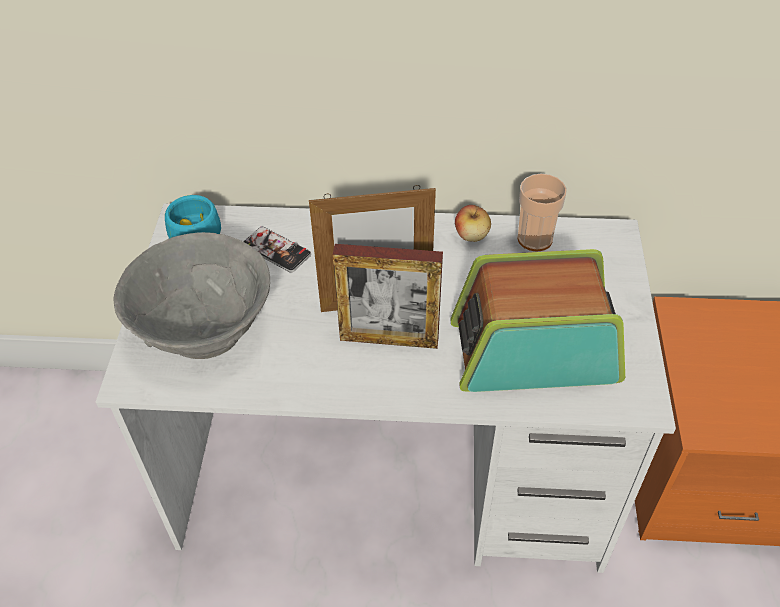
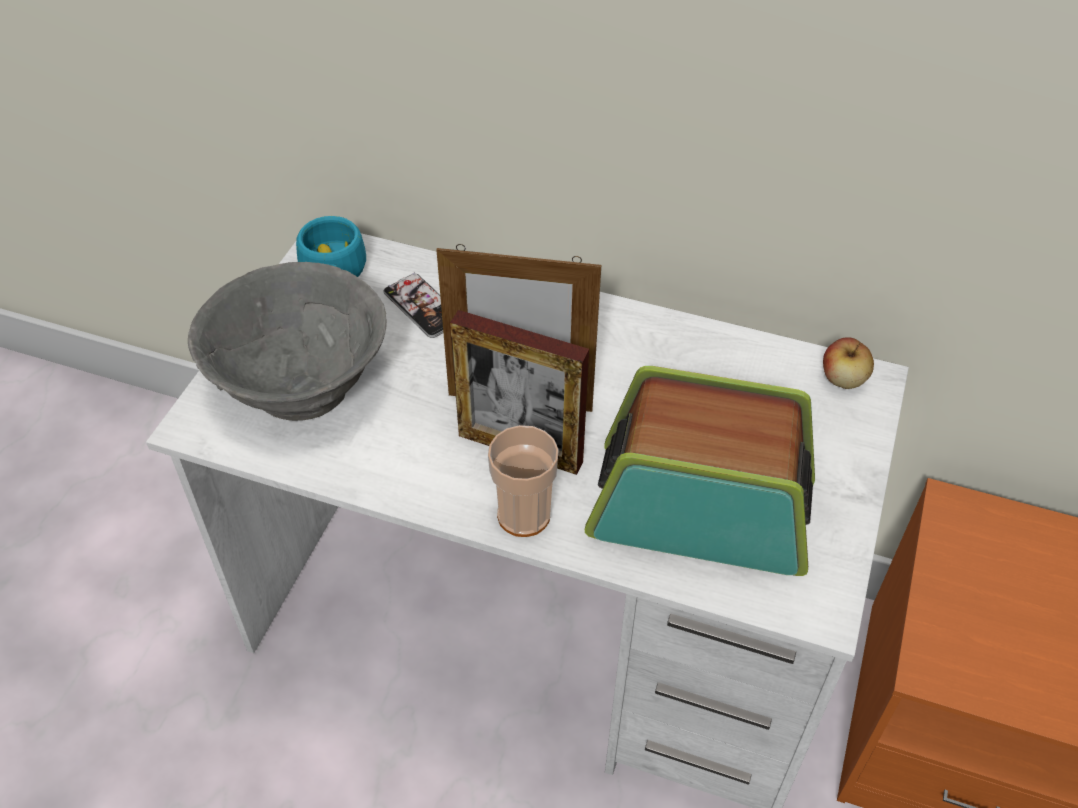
camera: 15 degrees right, 0 degrees up
(471, 235) = (676, 340): apple -> apple (843, 379)
(535, 239) = (758, 363): cup -> cup (523, 515)

